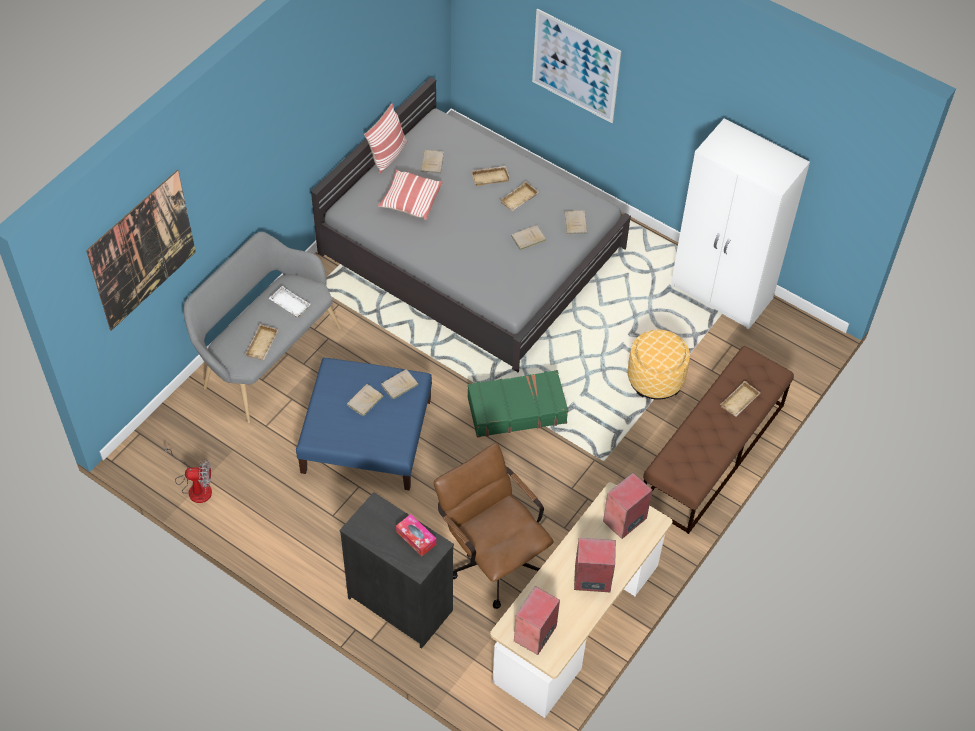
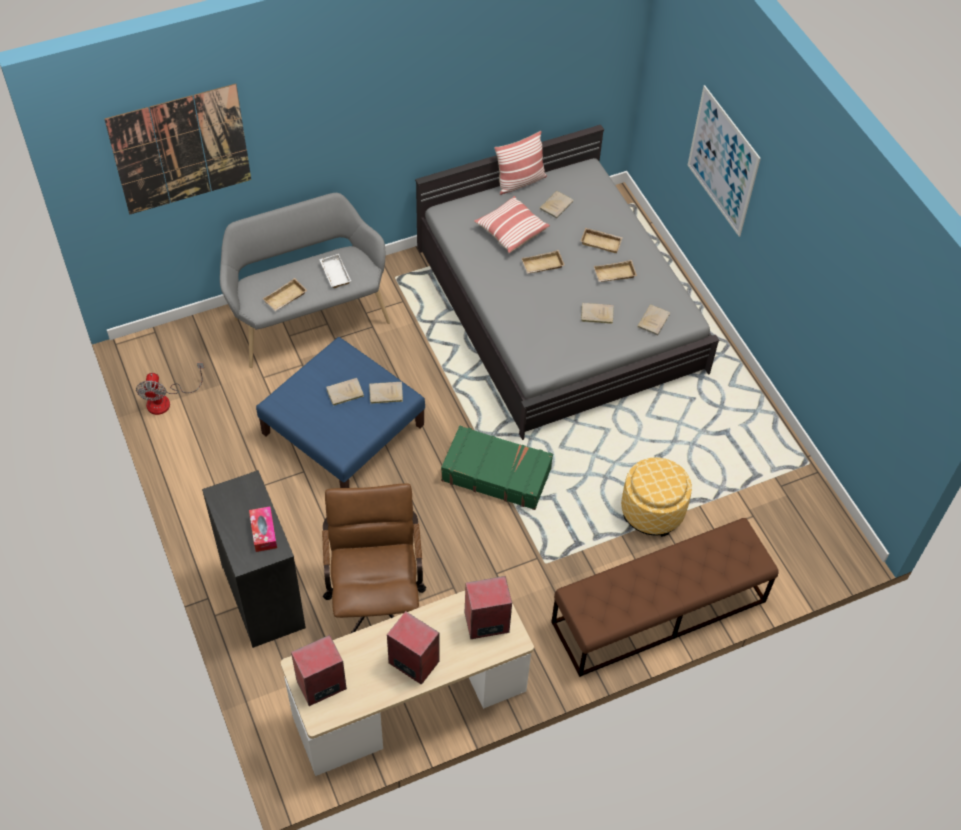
camera: 30 degrees right, 0 degrees up
(195, 487) = (166, 400): fan -> fan turned 60 degrees clockwise
(722, 294) = (777, 462): white wardrobe -> none
(740, 402) = (700, 571): beige tray -> beige tray (542, 266)

